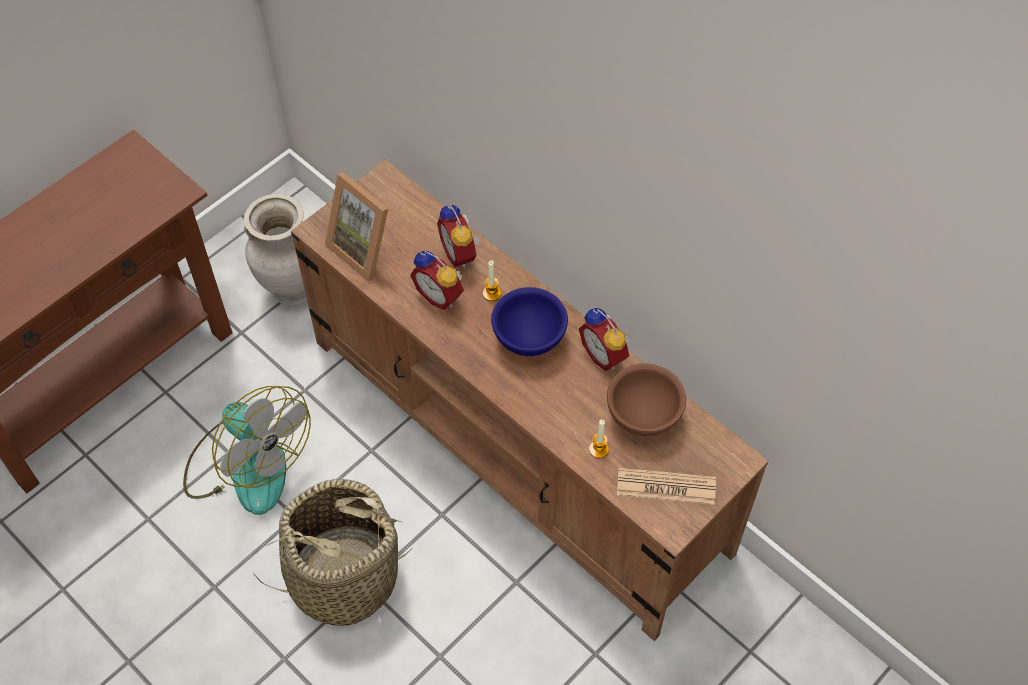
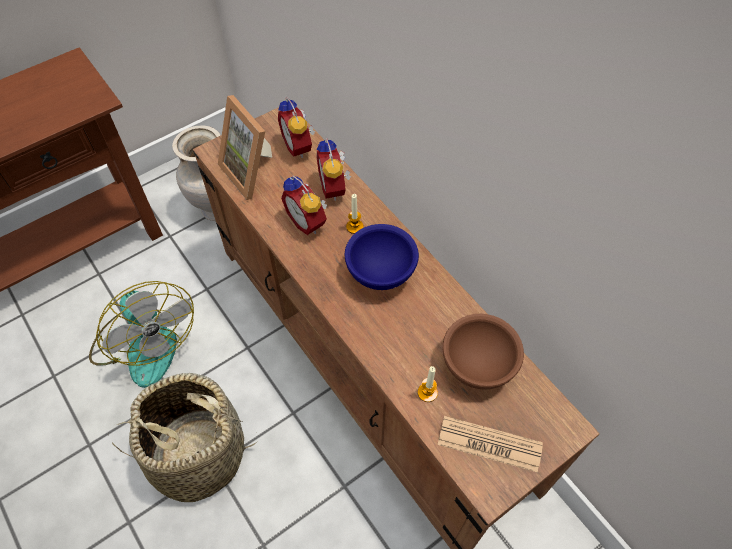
camera: 10 degrees right, 0 degrees up
(605, 354) = (450, 299): alarm clock -> alarm clock (299, 146)

